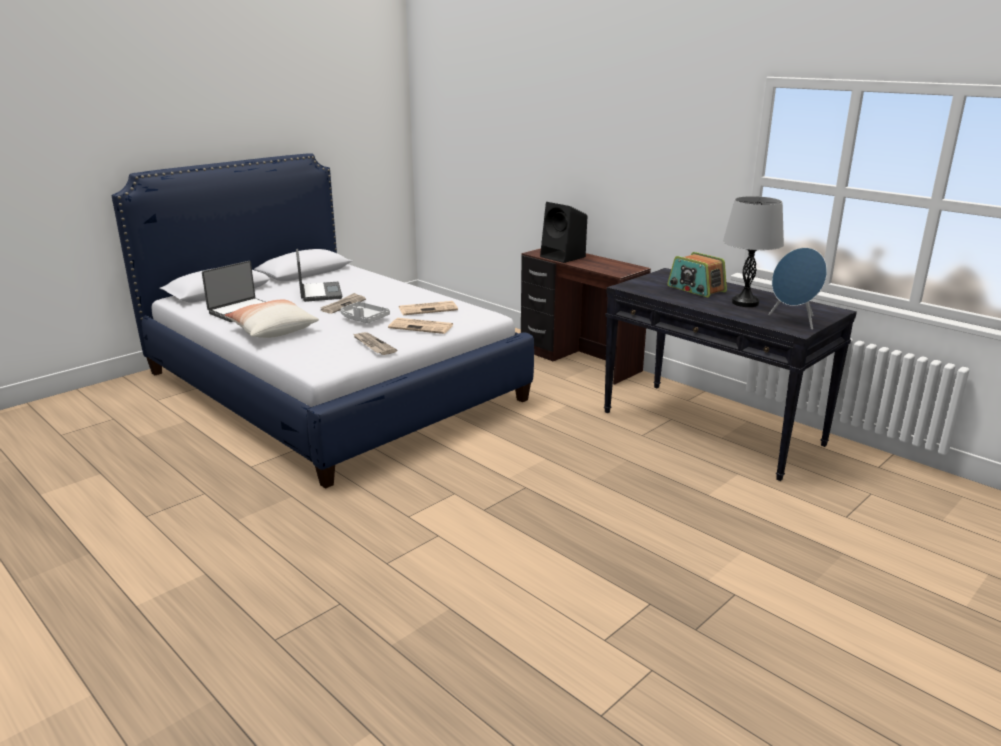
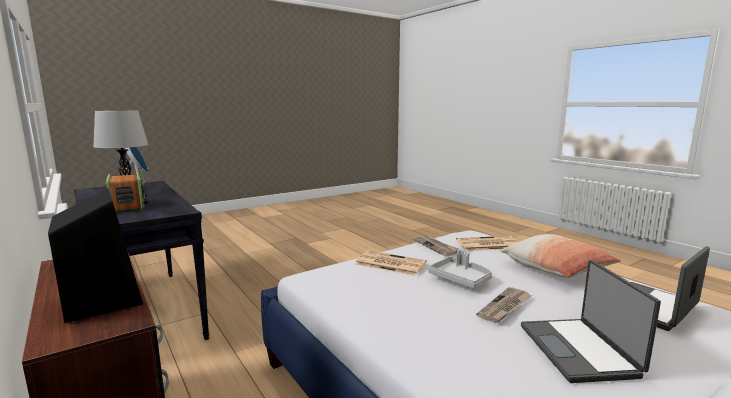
camera: 170 degrees left, 10 degrees down
(428, 309) = (378, 292): newspaper -> newspaper (487, 244)

